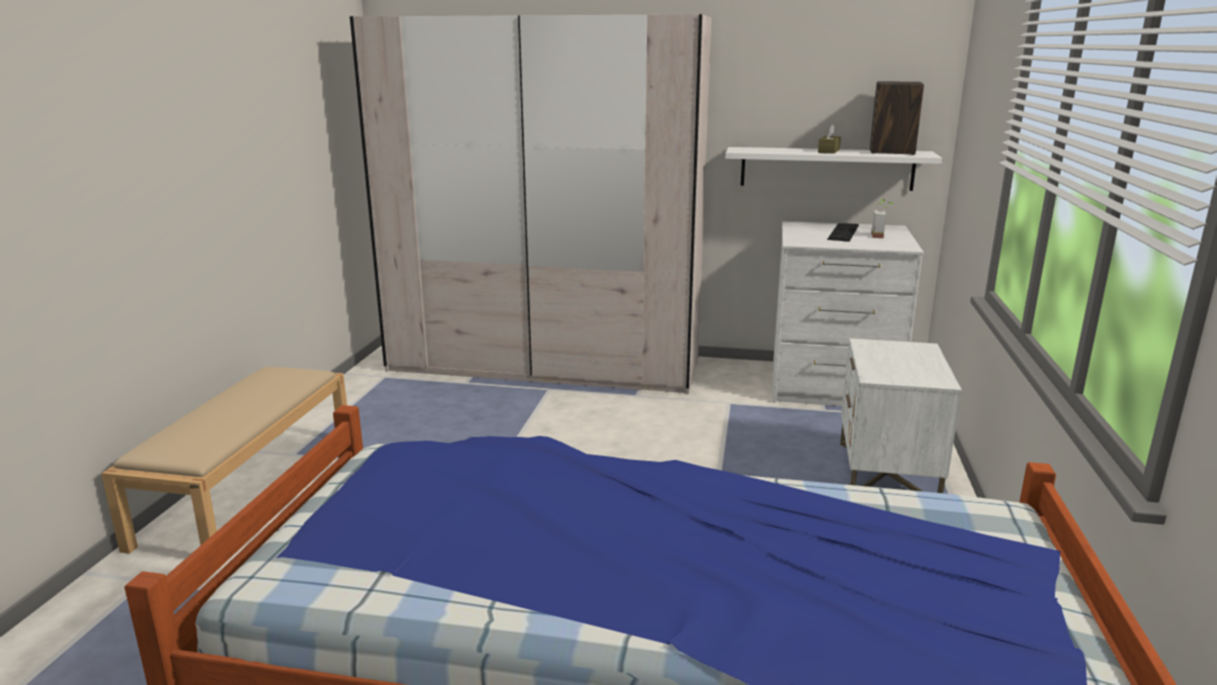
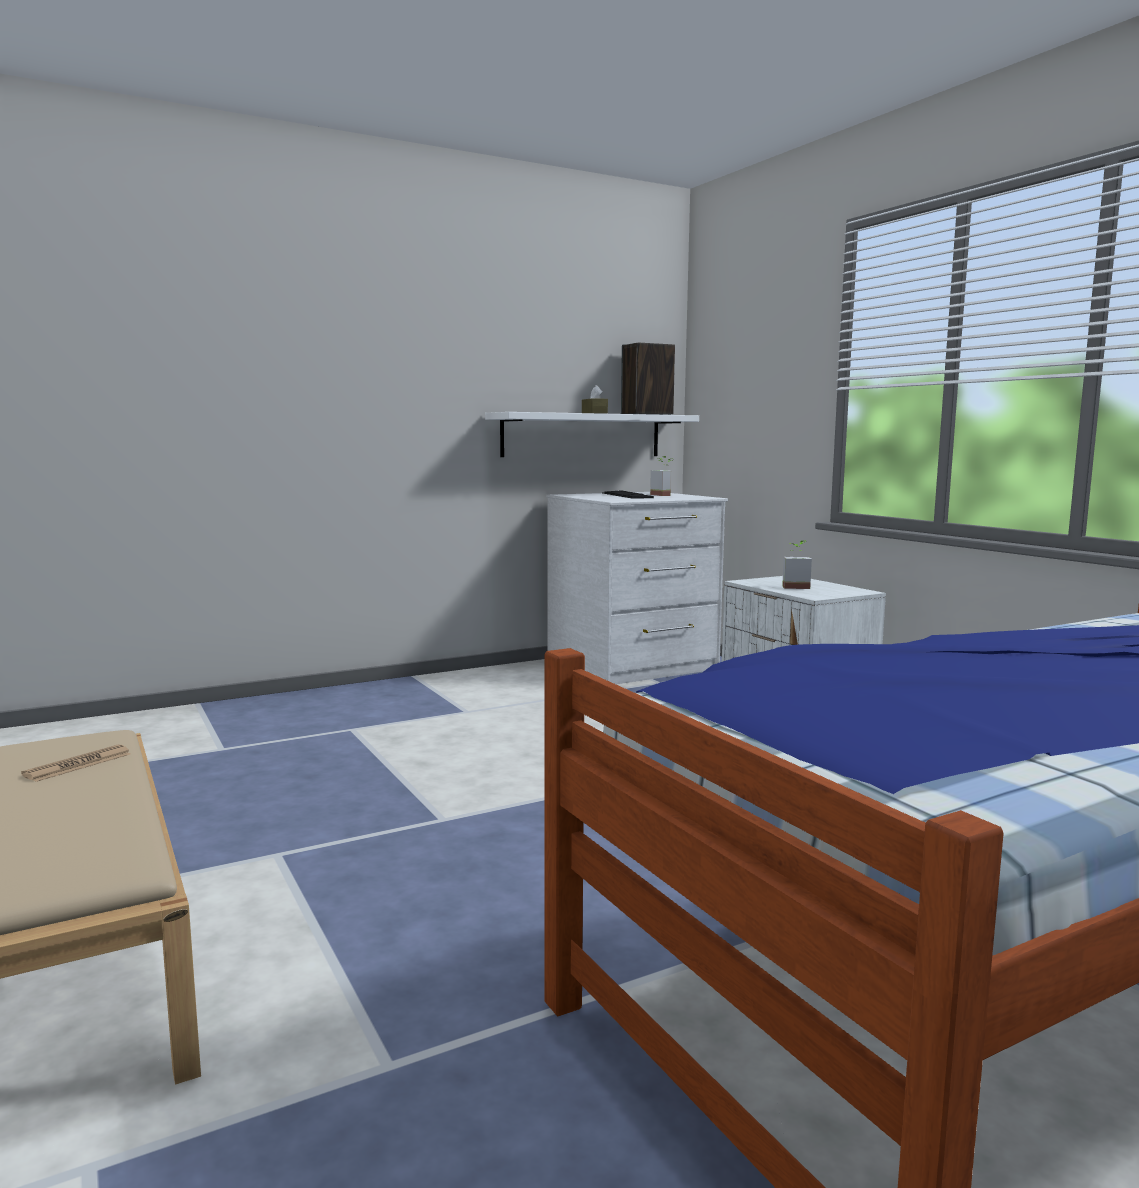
camera: 40 degrees left, 10 degrees down
(272, 389) = (78, 765): none -> newspaper
(545, 364) = (300, 710): beige wardrobe -> none
(892, 360) = (795, 586): none -> potted plant

